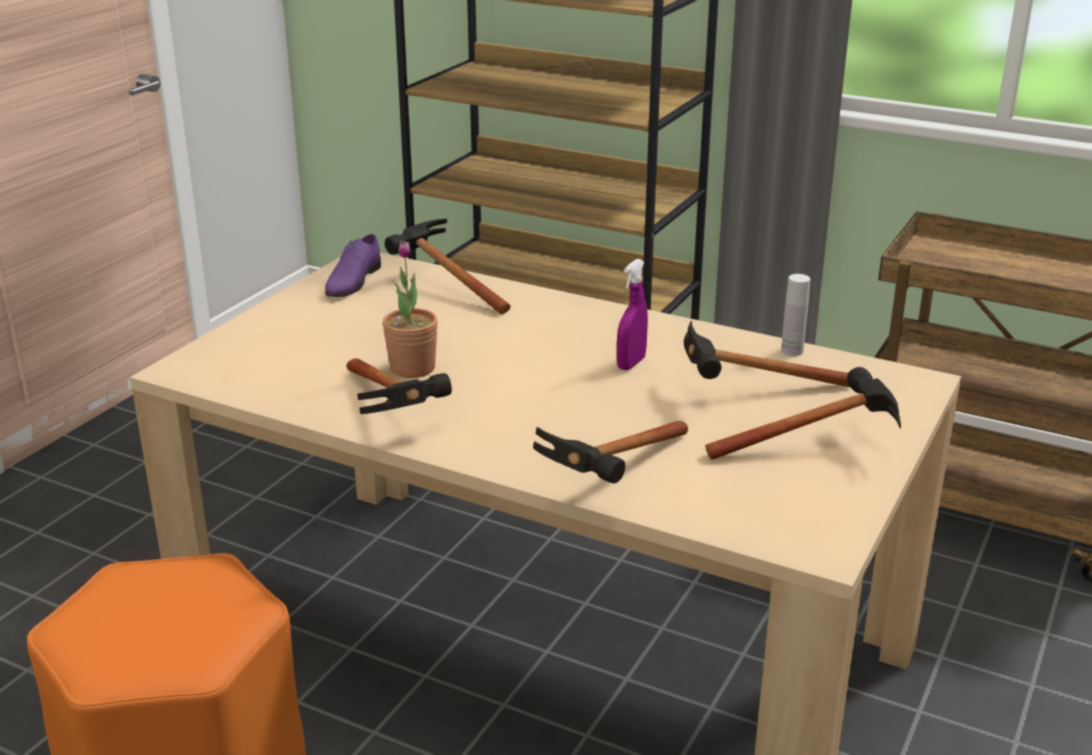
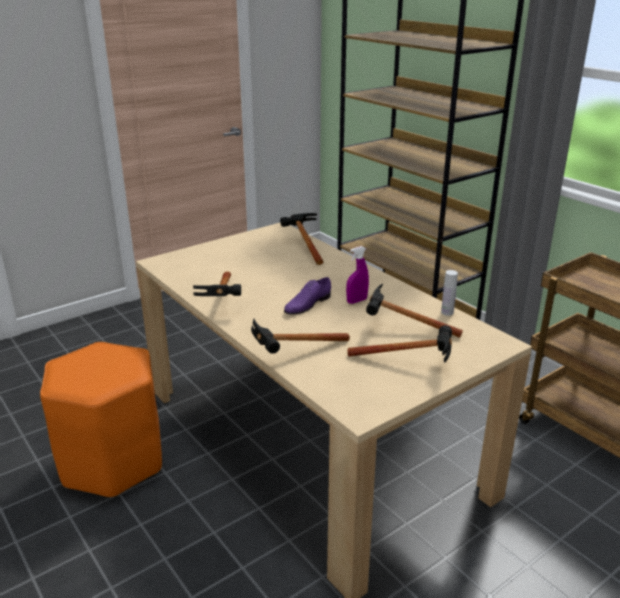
camera: 25 degrees right, 0 degrees up
(352, 280) = (266, 236): purple shoe -> purple shoe (307, 304)
(412, 368) = (253, 281): potted plant -> none

